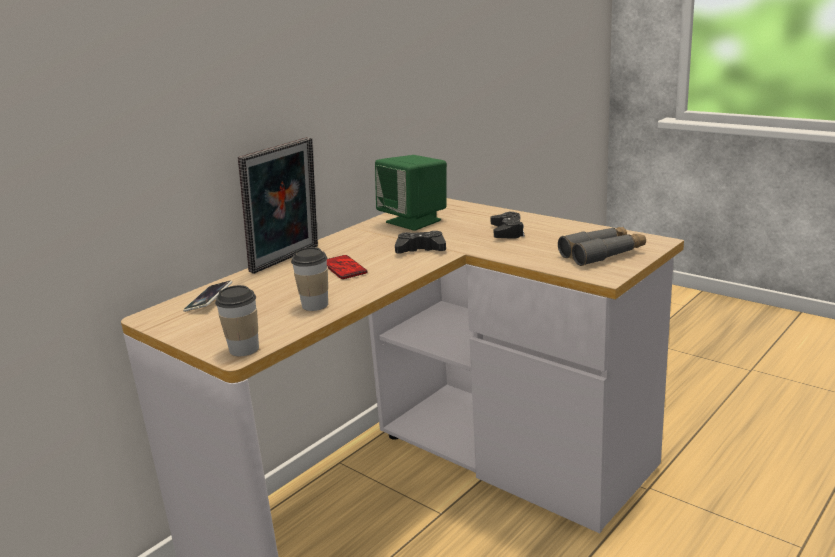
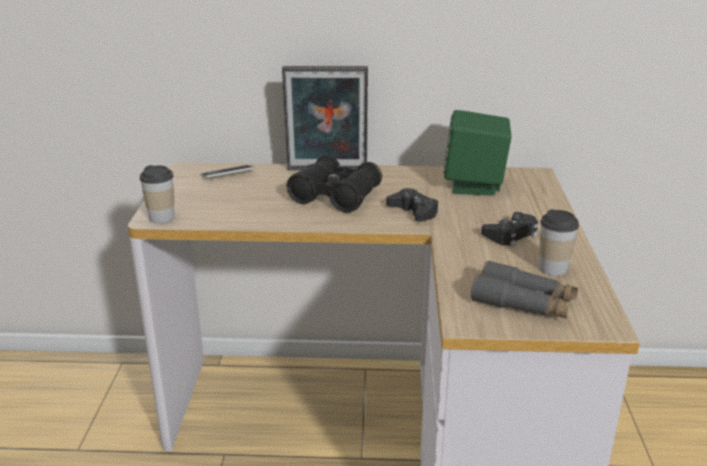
camera: 50 degrees right, 5 degrees up
(315, 305) = (255, 213): cup -> cup (553, 268)
(344, 268) = (335, 196): phone -> black binoculars

